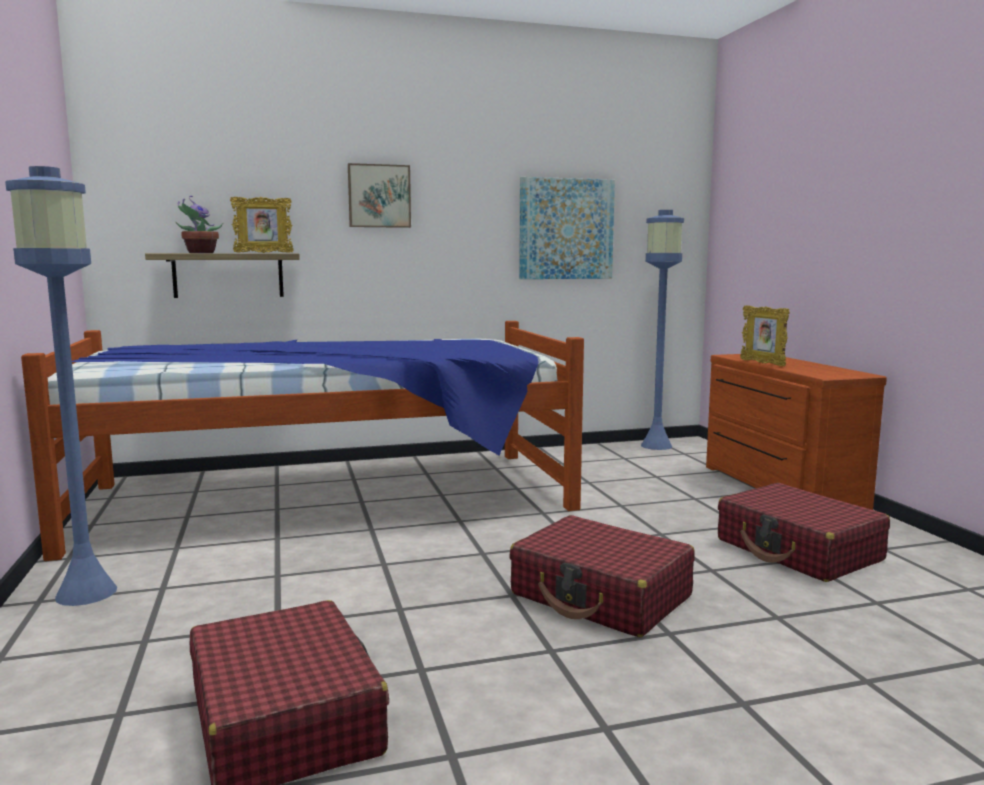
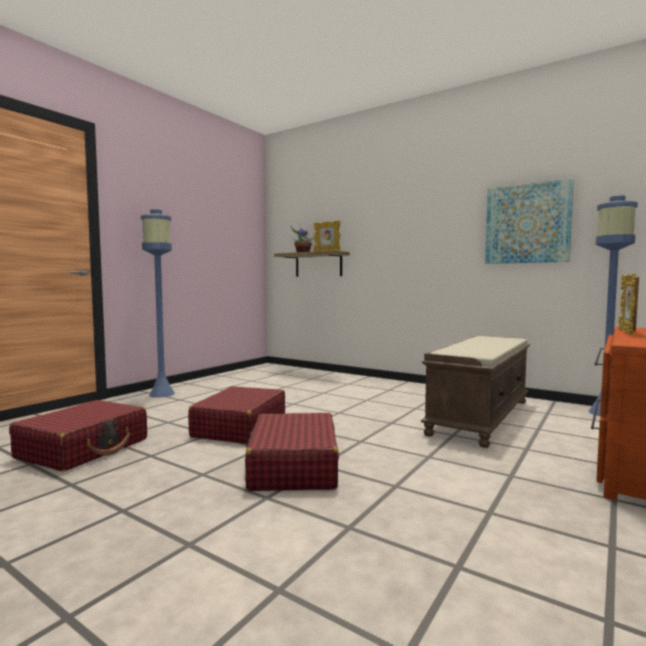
camera: 50 degrees right, 5 degrees down
(329, 498) = (315, 388): bed -> none
(379, 196) = (393, 214): picture -> none
(589, 478) = (479, 416): none -> brown bench
(798, 550) = (507, 507): red suitcase -> red suitcase (239, 427)

